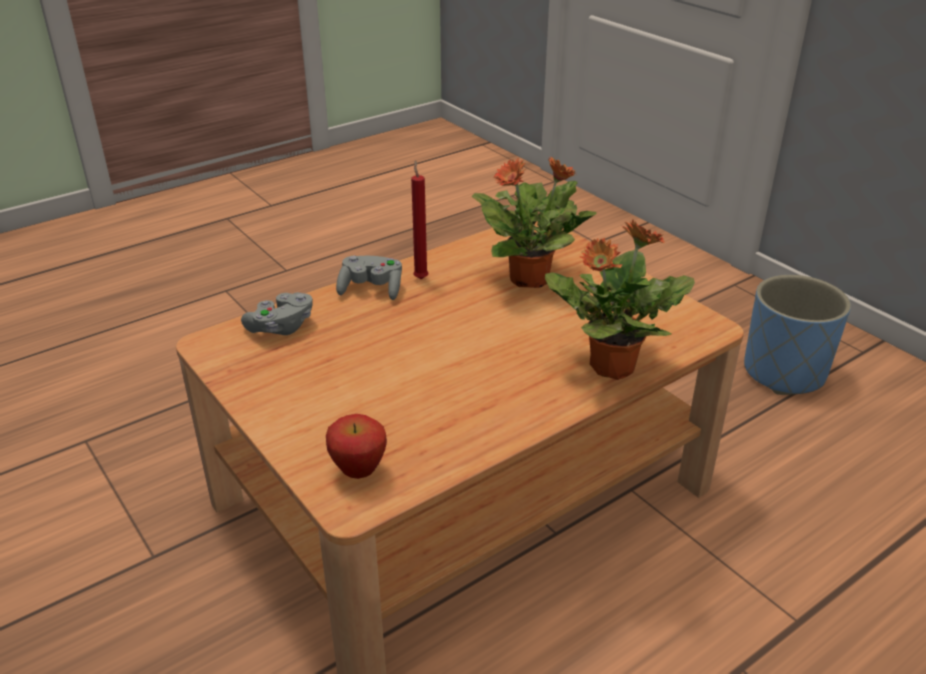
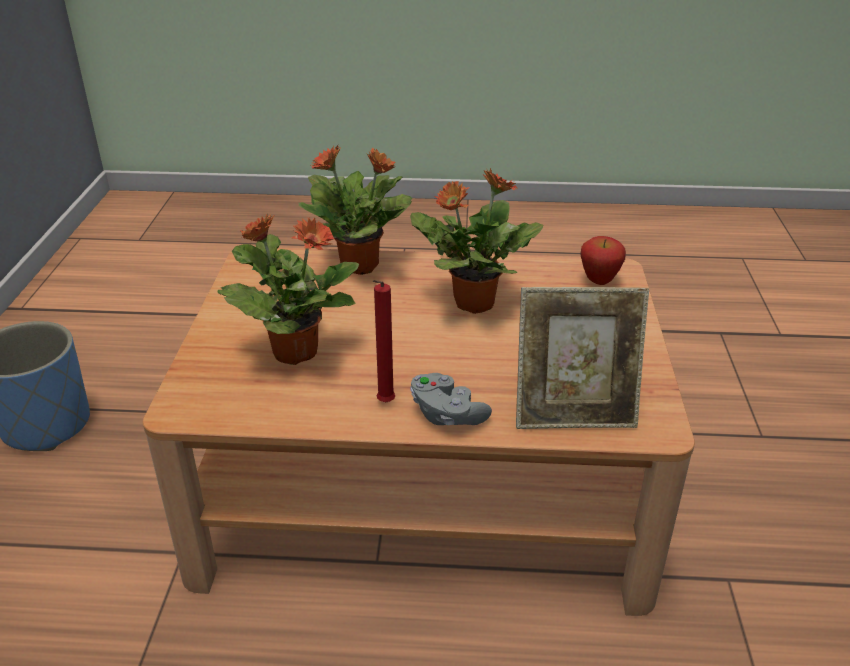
camera: 140 degrees left, 0 degrees up
(281, 327) = (573, 413): grey game controller -> picture frame
(458, 379) = (472, 303): none -> potted plant

